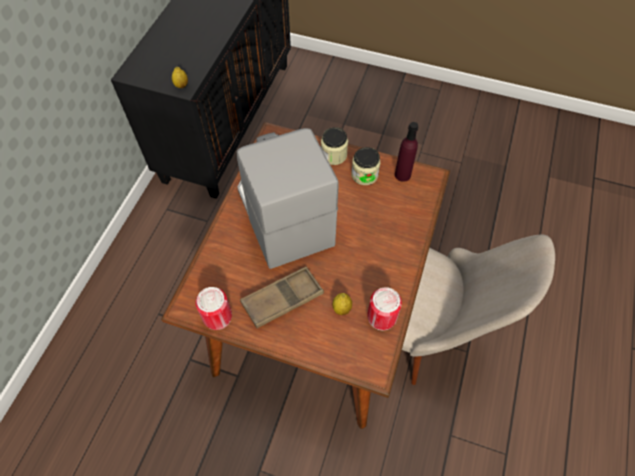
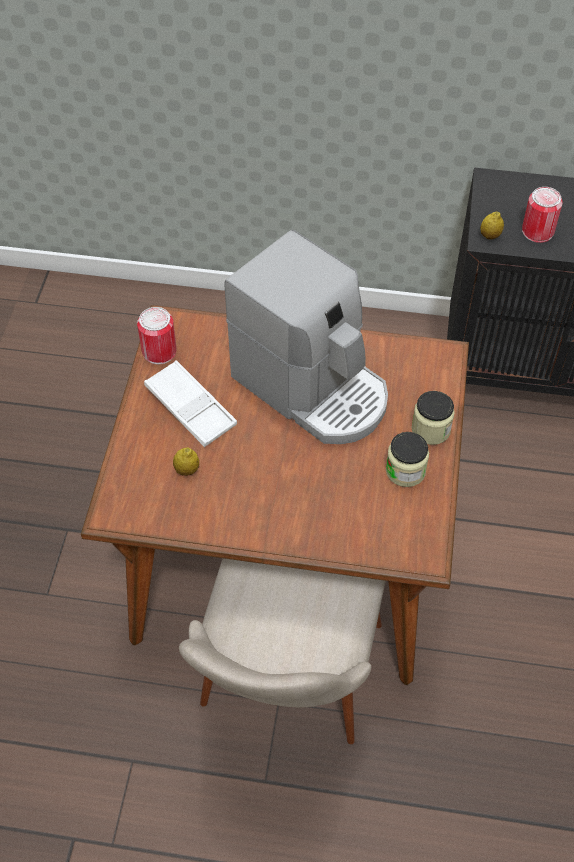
camera: 80 degrees right, 5 degrees down
(282, 299) = (190, 408): brown tray -> white tray
(283, 215) = (313, 388): coffee machine -> coffee machine turned 75 degrees clockwise
(381, 317) = (181, 514): can -> can (537, 231)
(402, 175) = (419, 518): purple bottle -> none

